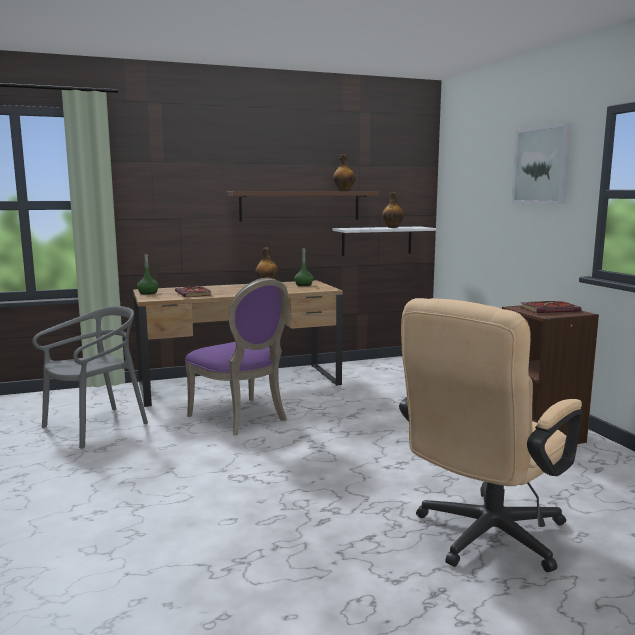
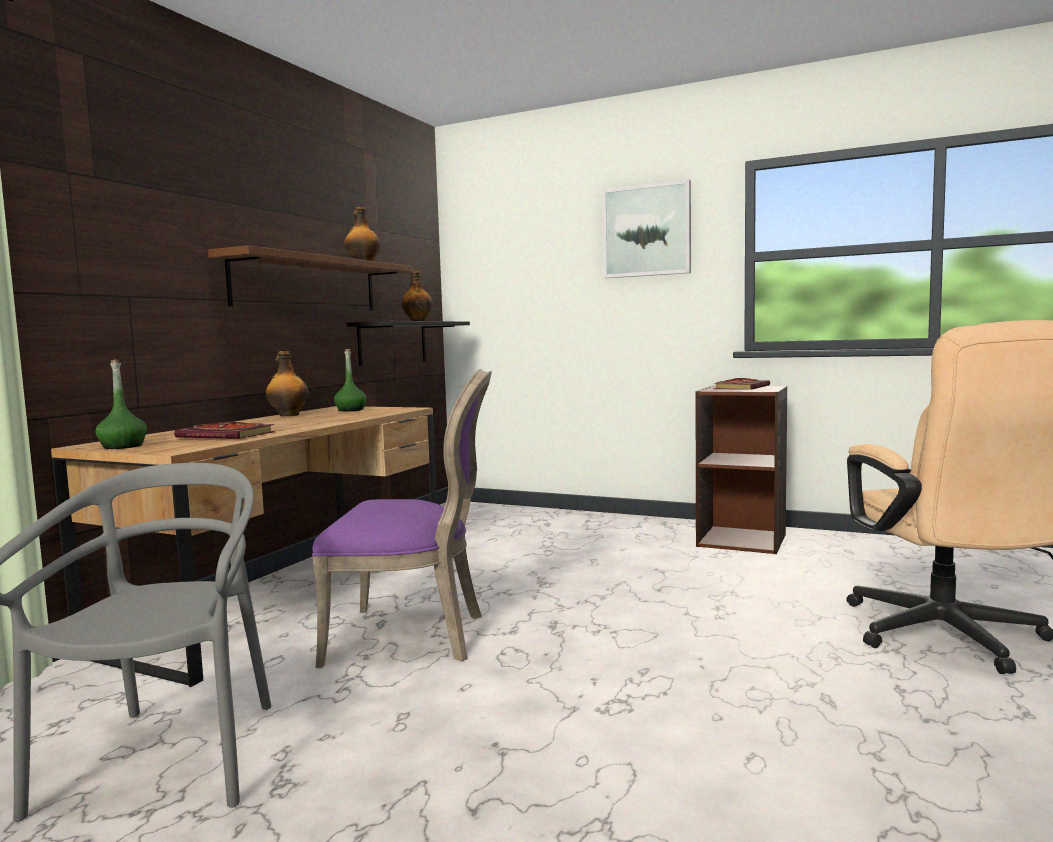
camera: 45 degrees left, 5 degrees down
(377, 240) = (393, 343): white shelf -> black shelf

